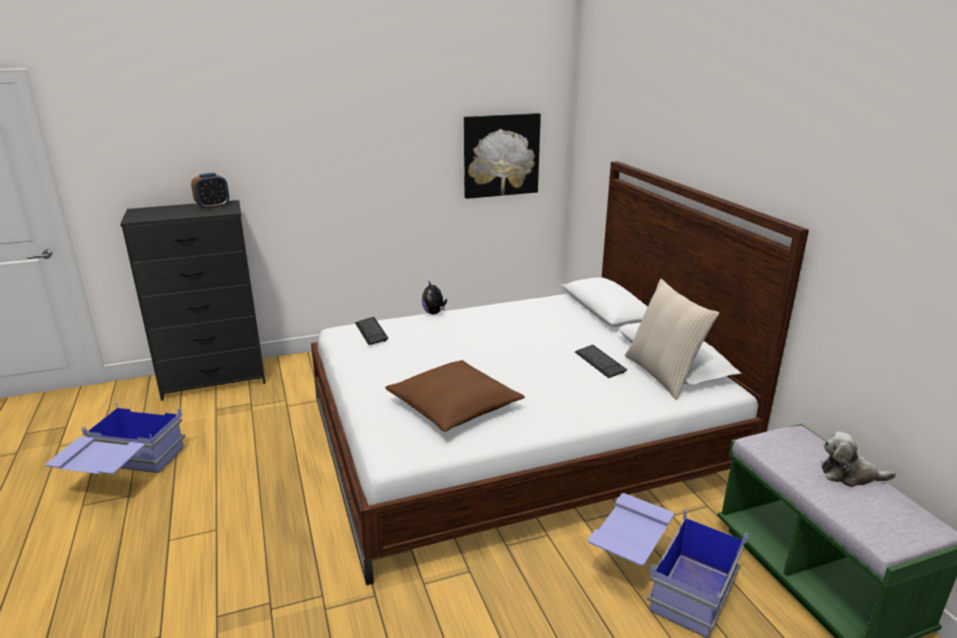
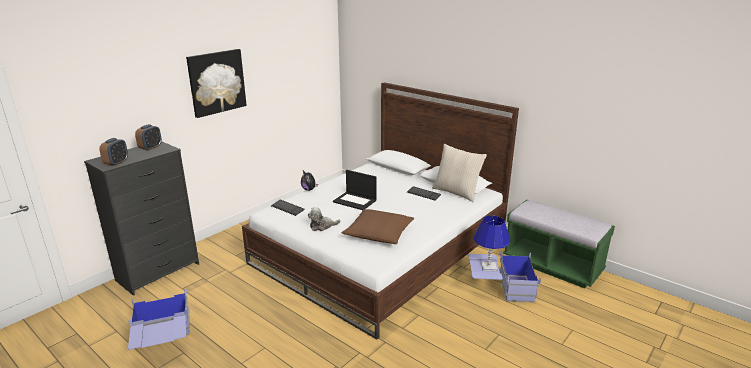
camera: 30 degrees left, 0 degrees up
(149, 217) = (116, 163): none -> alarm clock
(476, 345) = (355, 201): none -> laptop
(501, 155) = (306, 86): picture -> picture (216, 82)
(639, 532) = (488, 267): none -> blue table lamp
(849, 475) = (562, 214): plush toy -> plush toy (322, 226)

